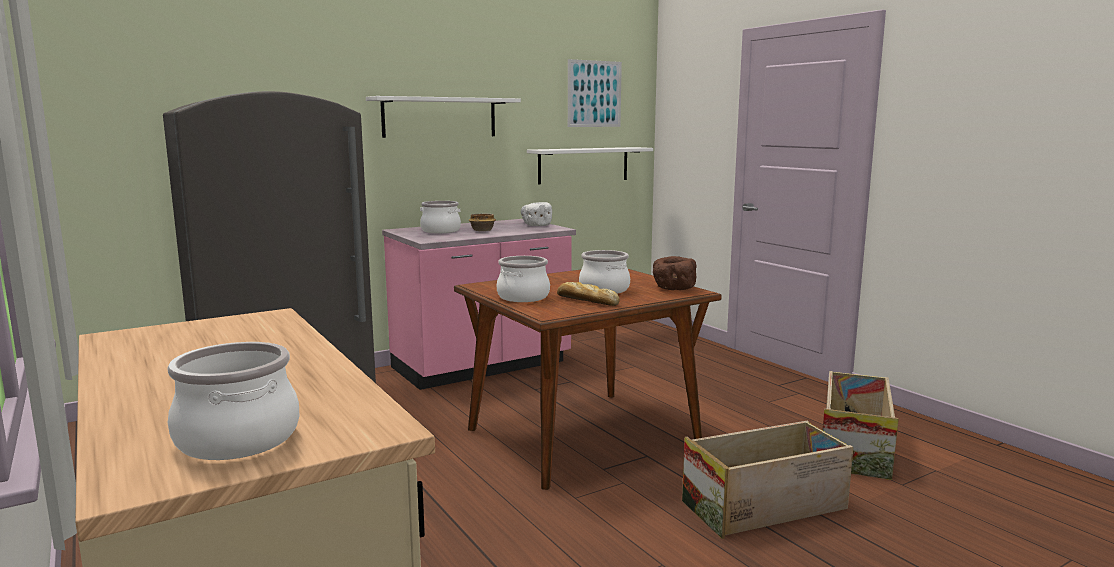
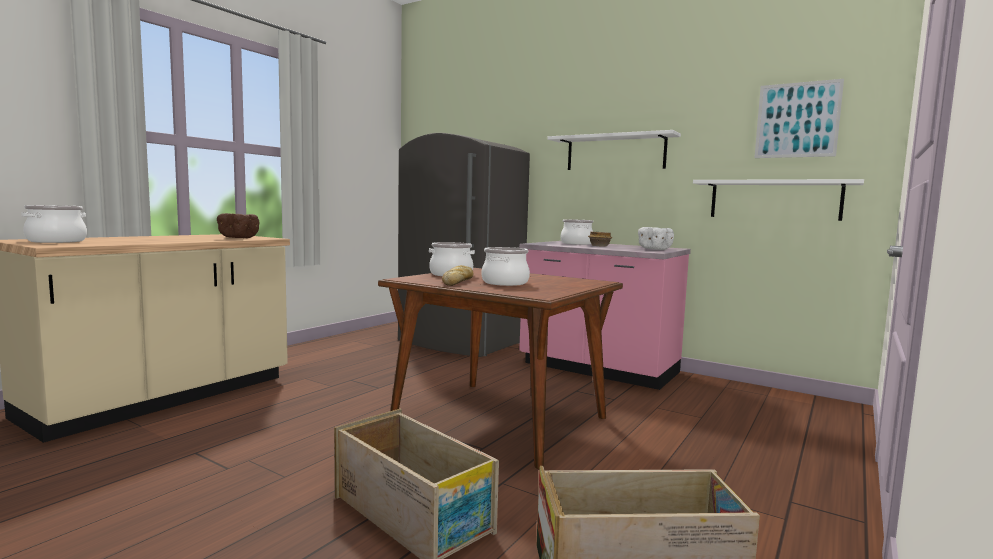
camera: 65 degrees right, 5 degrees down
(673, 289) = (540, 292): brown bowl -> brown bowl (238, 238)

